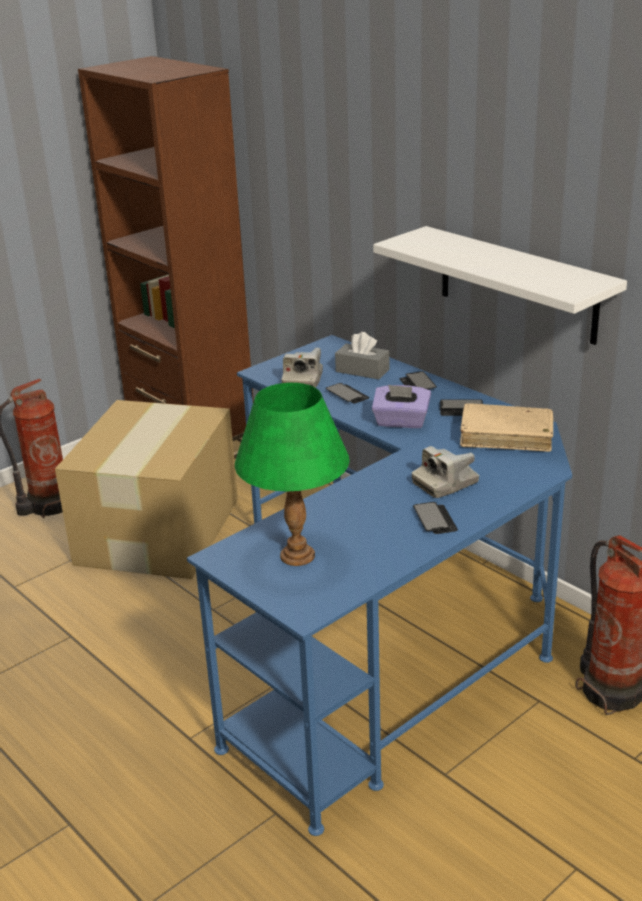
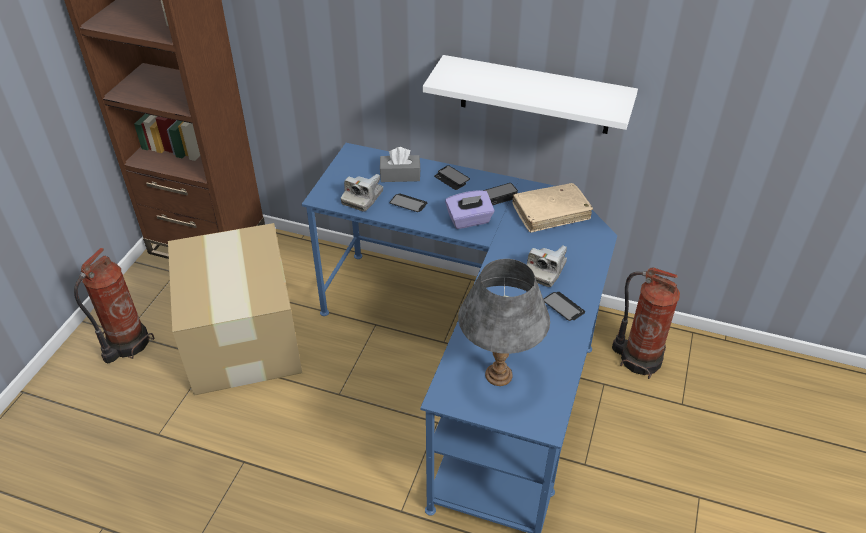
camera: 30 degrees left, 15 degrees up
(298, 555) = (499, 374): green table lamp -> grey table lamp
(303, 380) = (362, 198): camera -> camera turned 45 degrees clockwise

